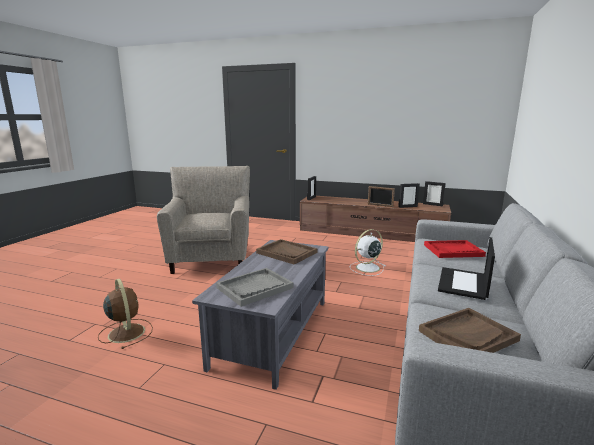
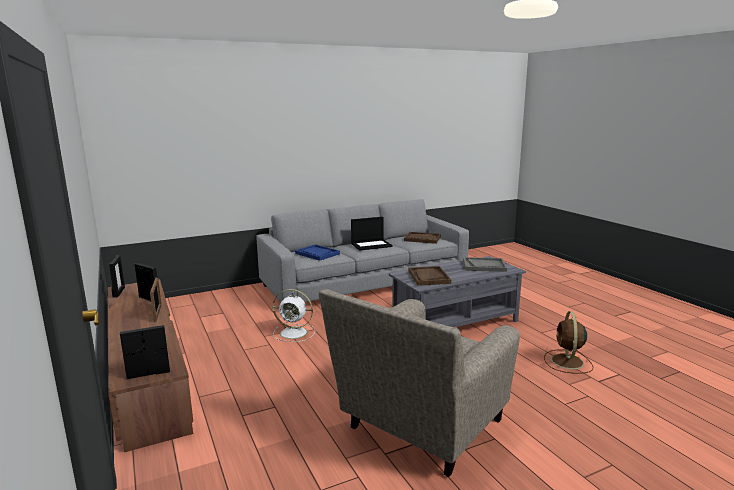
camera: 135 degrees left, 0 degrees up
(453, 250) = (317, 253): red tray -> blue tray

